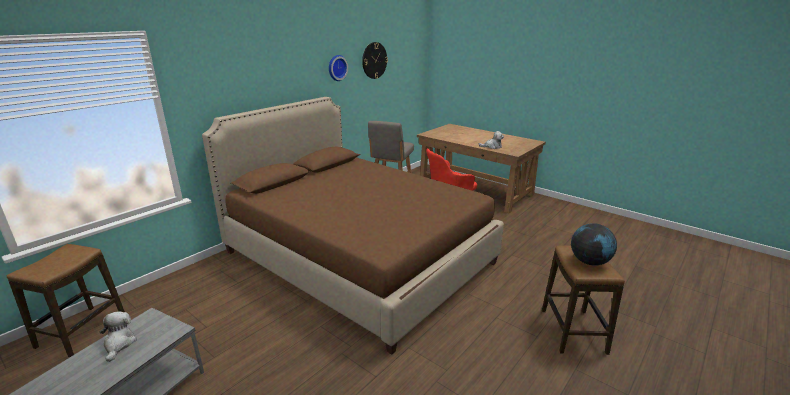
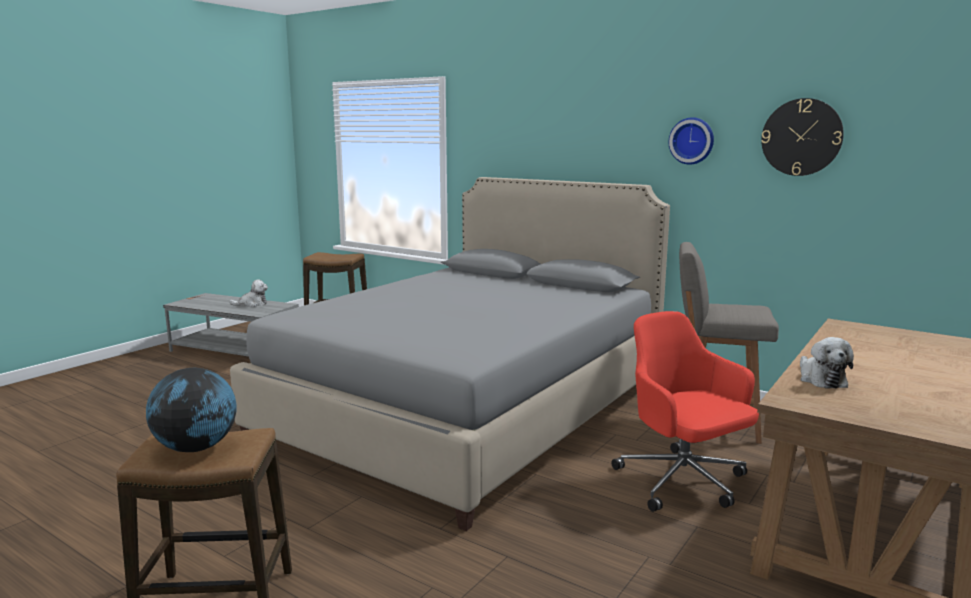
camera: 85 degrees right, 10 degrees down
(358, 258) = (469, 410): brown bed -> grey bed

